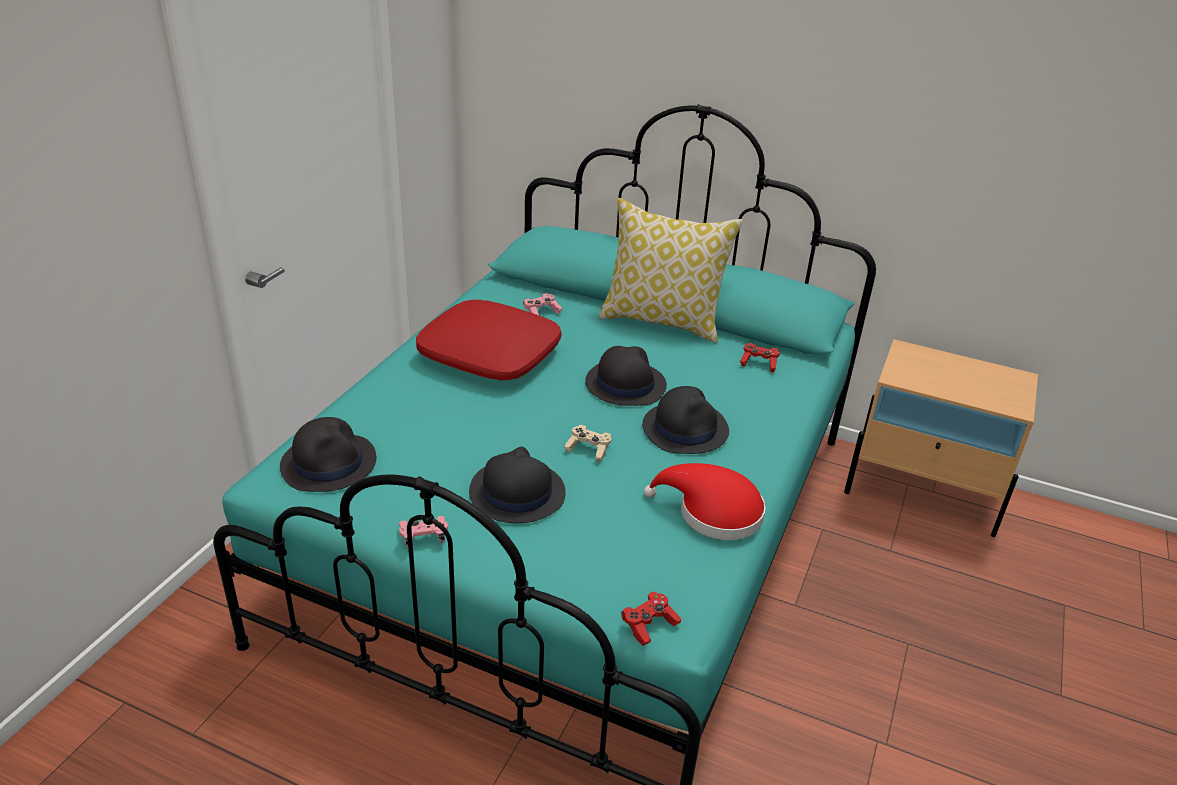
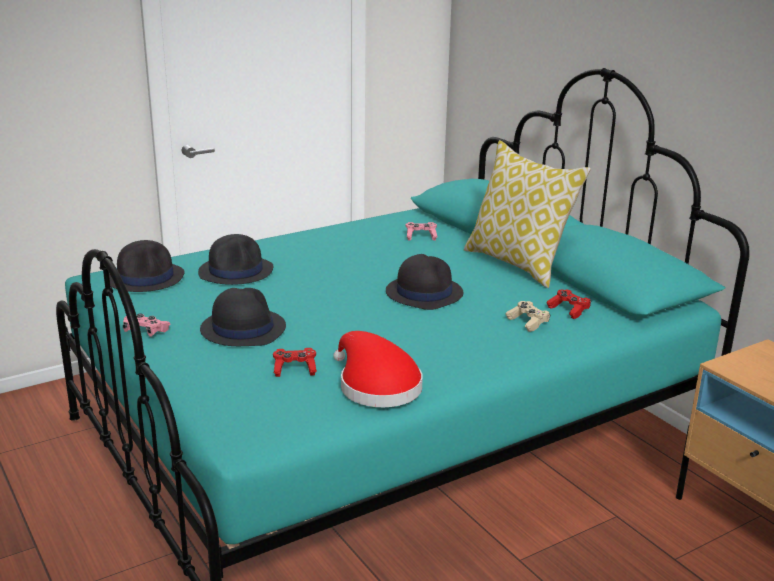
camera: 35 degrees right, 10 degrees down
(490, 354) = (343, 250): red pillow -> none
(588, 449) = (334, 321): beige game controller -> beige game controller (527, 322)
(649, 625) = (222, 430): red game controller -> red game controller (295, 369)
(685, 428) = (433, 331): black hat -> black hat (236, 271)

